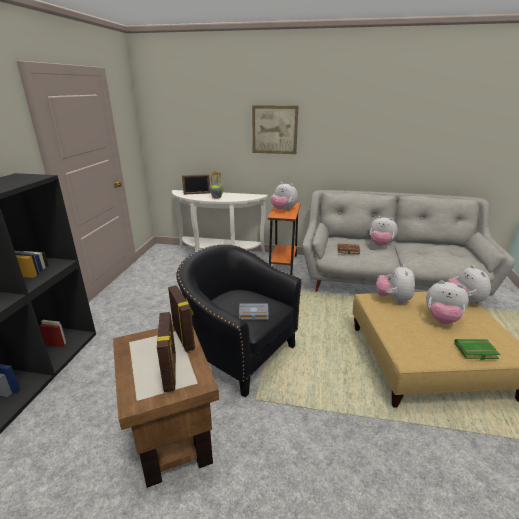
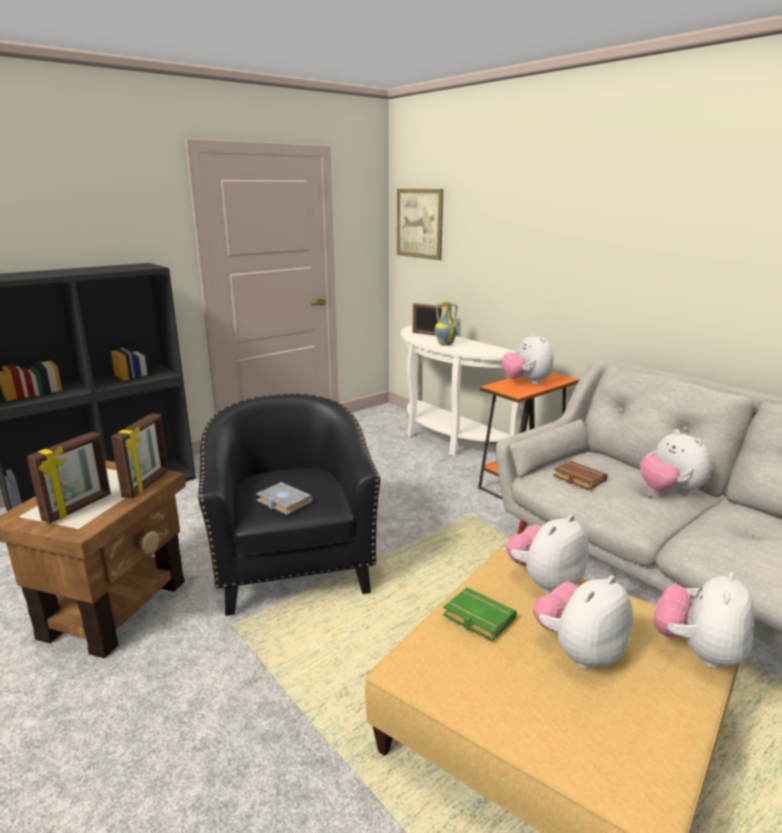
camera: 40 degrees right, 5 degrees down
(274, 130) = (552, 242): picture -> picture (419, 223)
(442, 319) = (579, 651): plush toy -> plush toy turned 75 degrees clockwise
(475, 352) = (541, 729): green book -> green book (476, 618)

